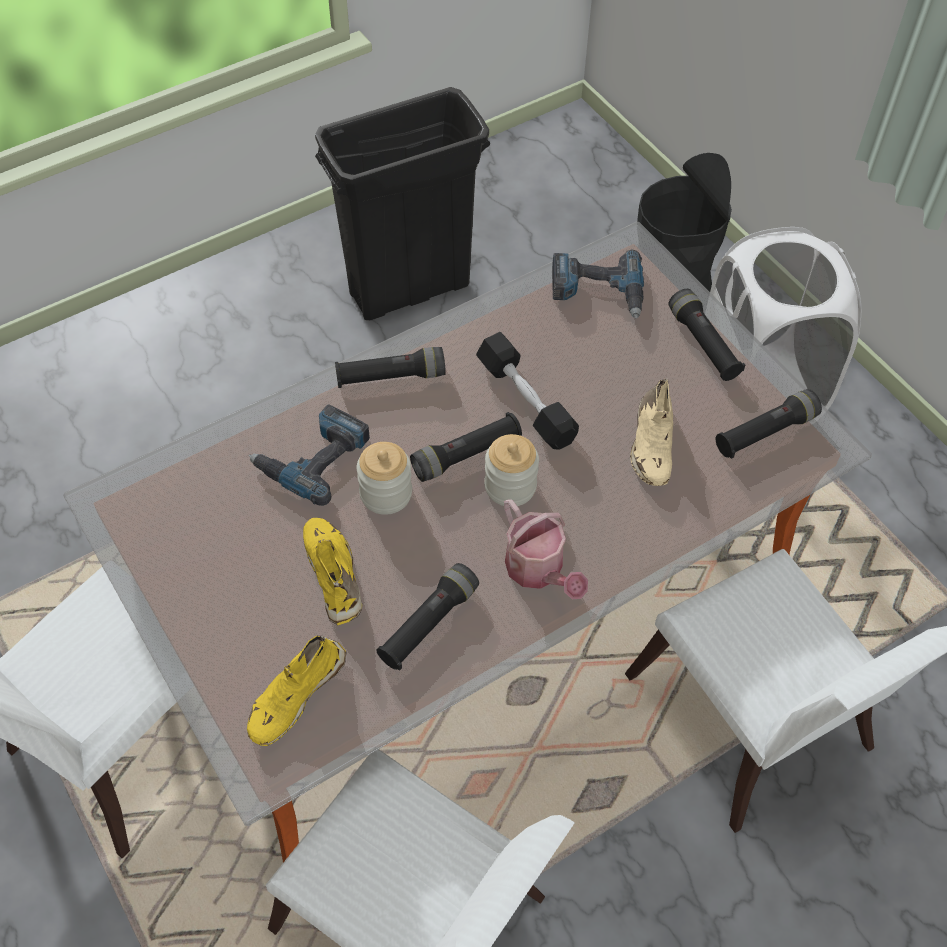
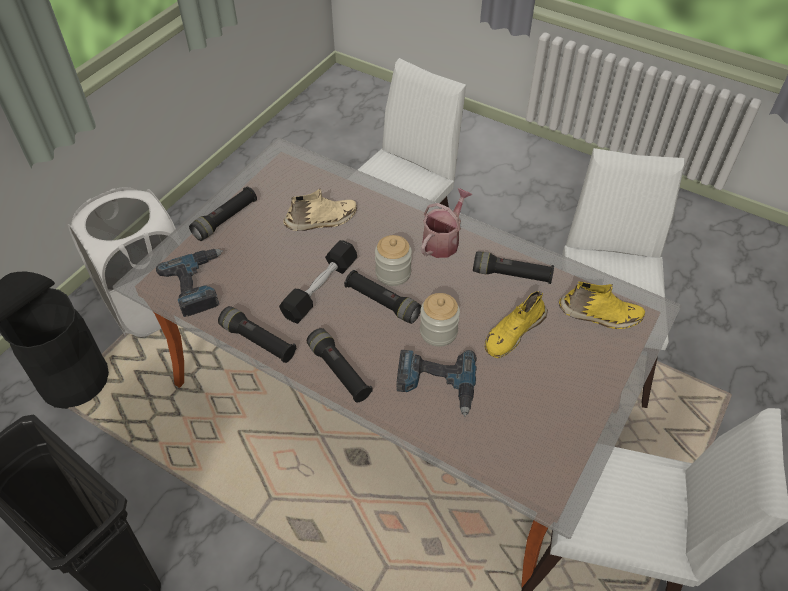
camera: 115 degrees left, 5 degrees down
(765, 433) = (286, 177): black flashlight -> black flashlight (258, 341)

